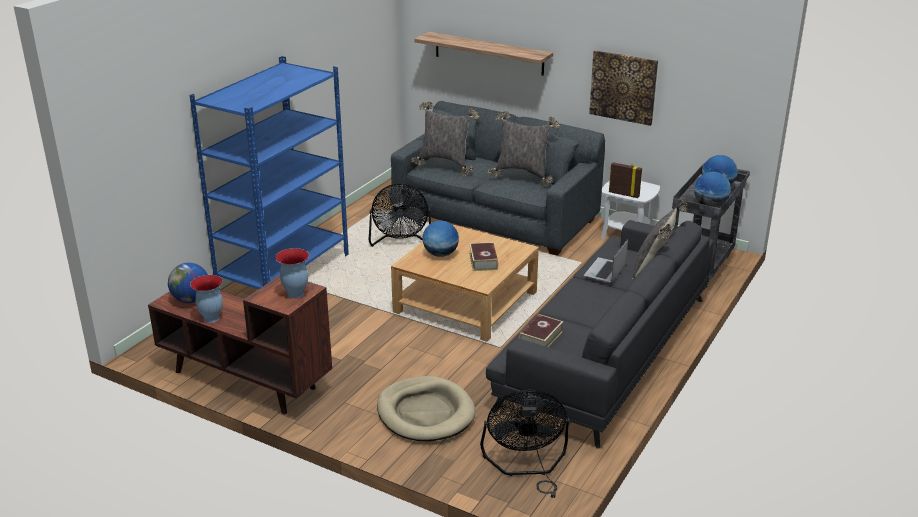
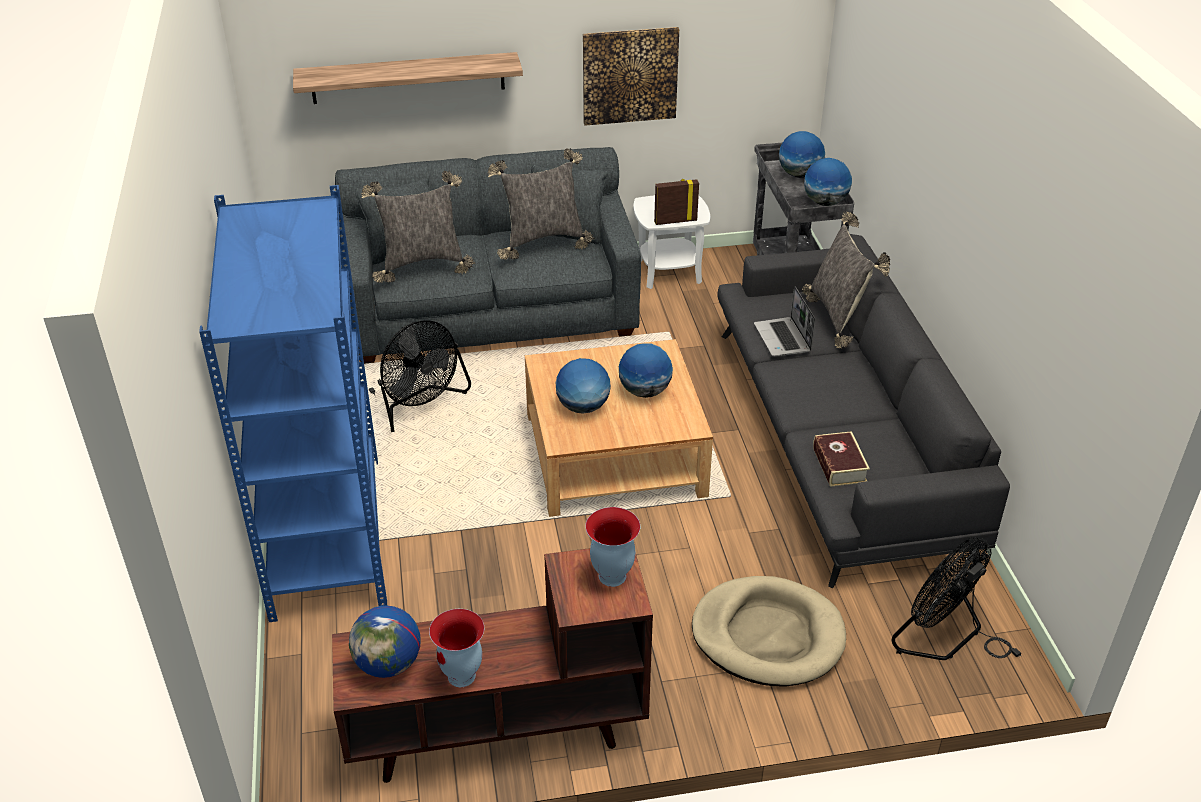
camera: 40 degrees left, 10 degrees up
(483, 261) = (645, 391): book -> globe

